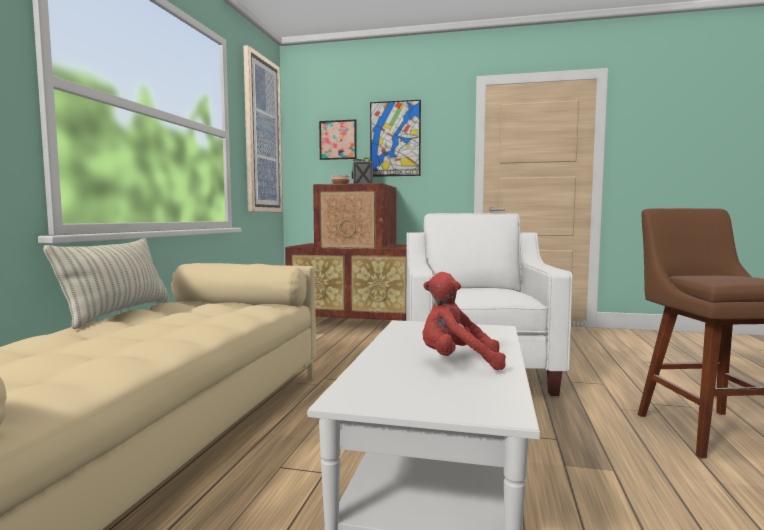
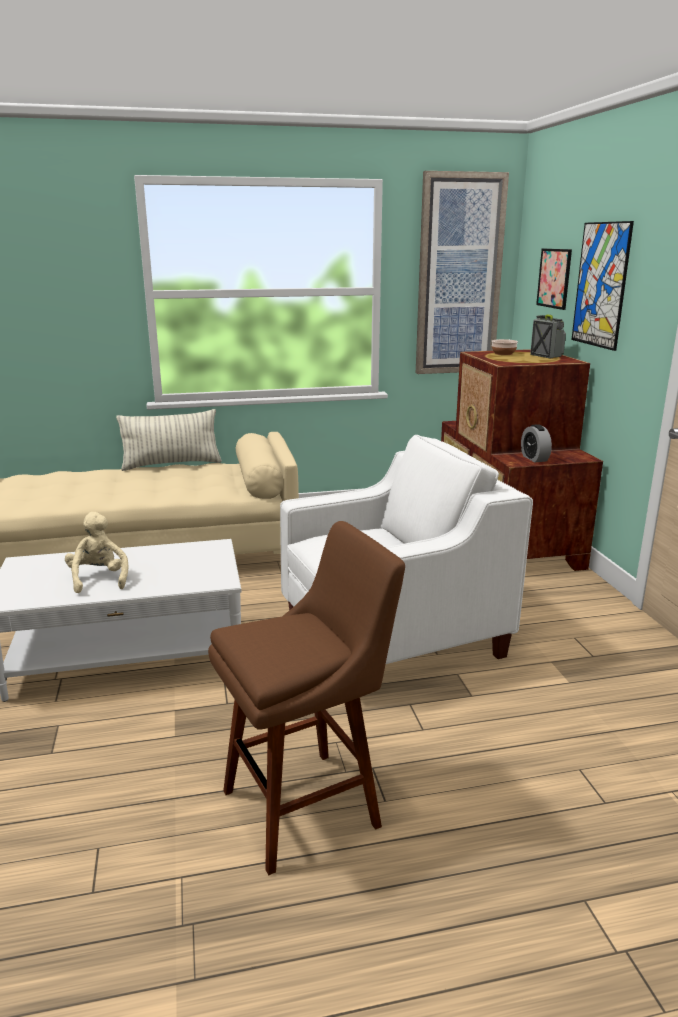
camera: 65 degrees right, 15 degrees up
(404, 246) = (534, 458): none -> alarm clock
(457, 362) = (99, 579): red plush toy -> beige plush toy

